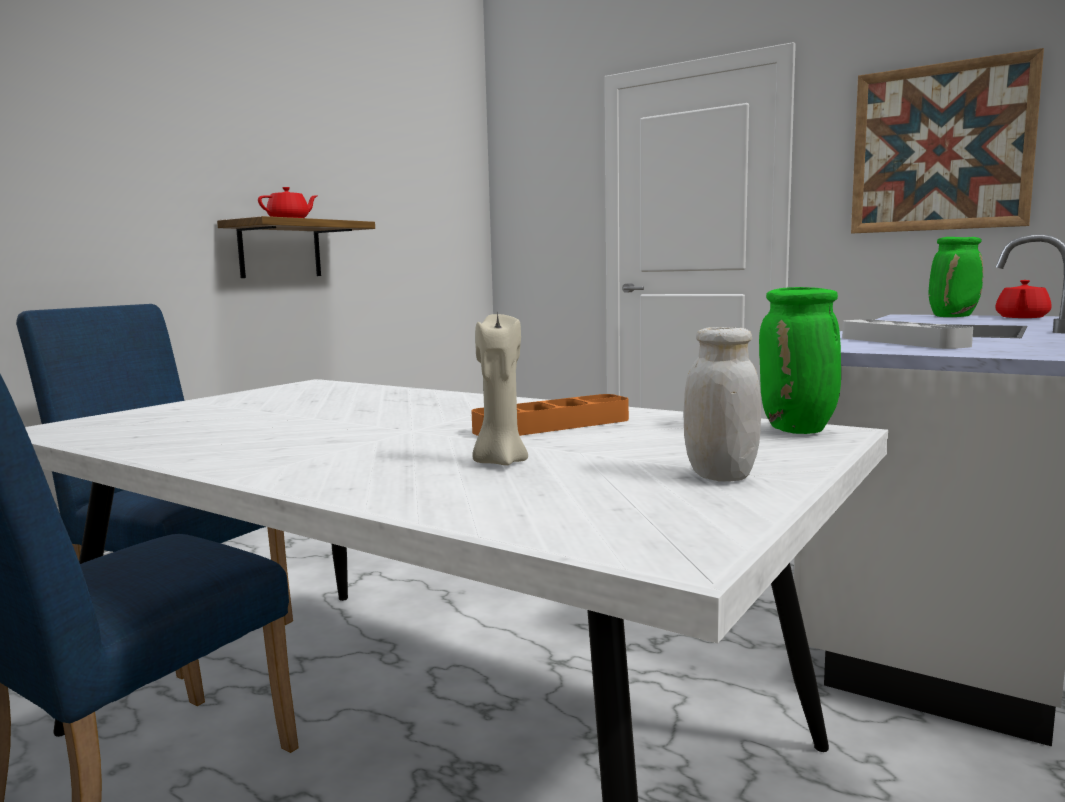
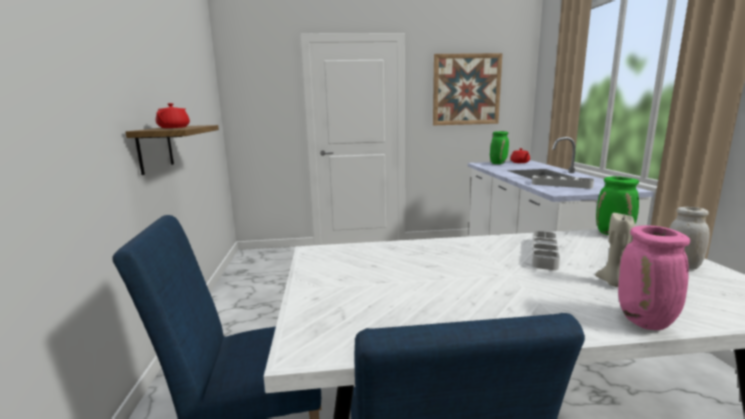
camera: 40 degrees left, 5 degrees up
(356, 490) = (646, 322): none -> pink vase
(552, 425) = (544, 253): orange tray -> grey tray

